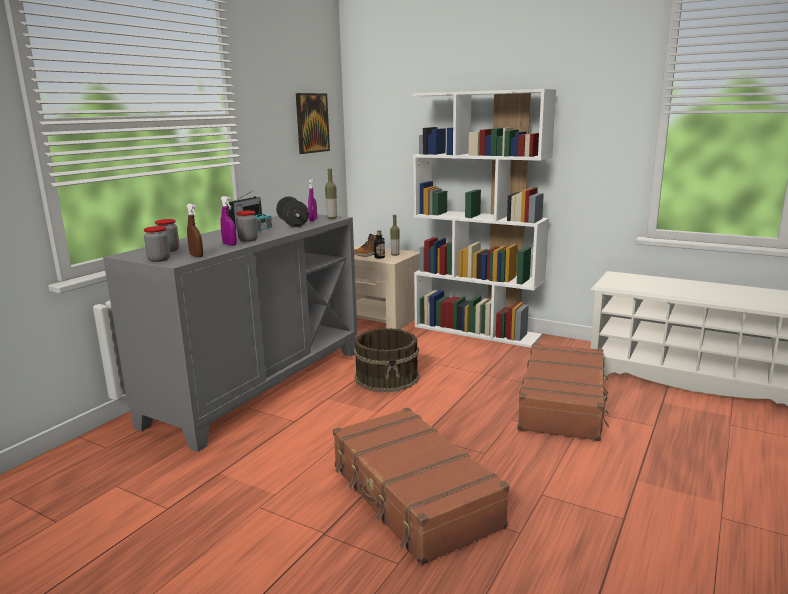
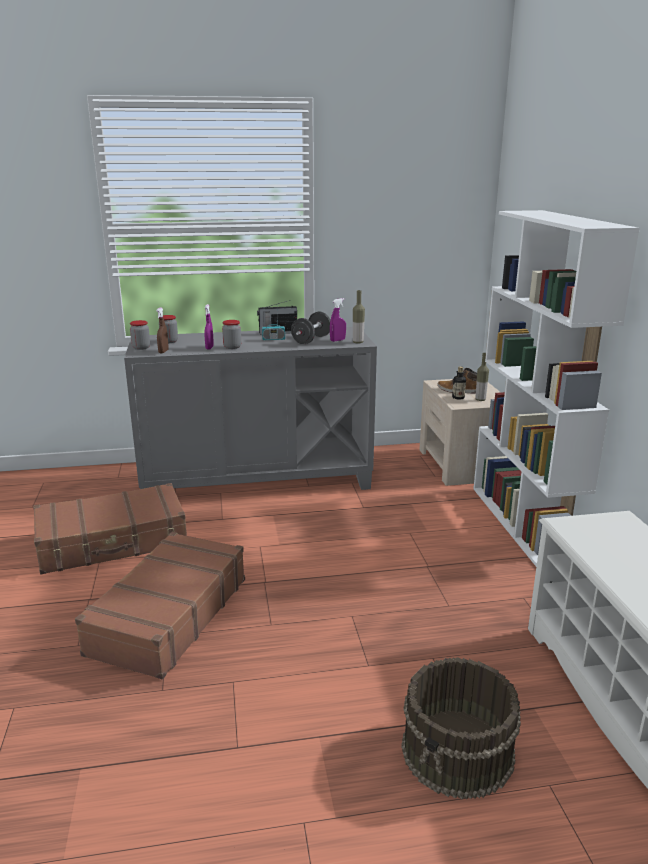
camera: 50 degrees right, 5 degrees up
(312, 123) = (432, 231): picture -> none
(387, 377) = (346, 522): brown bucket -> brown bucket (458, 751)
(563, 403) = (429, 635): brown suitcase -> brown suitcase (113, 542)

